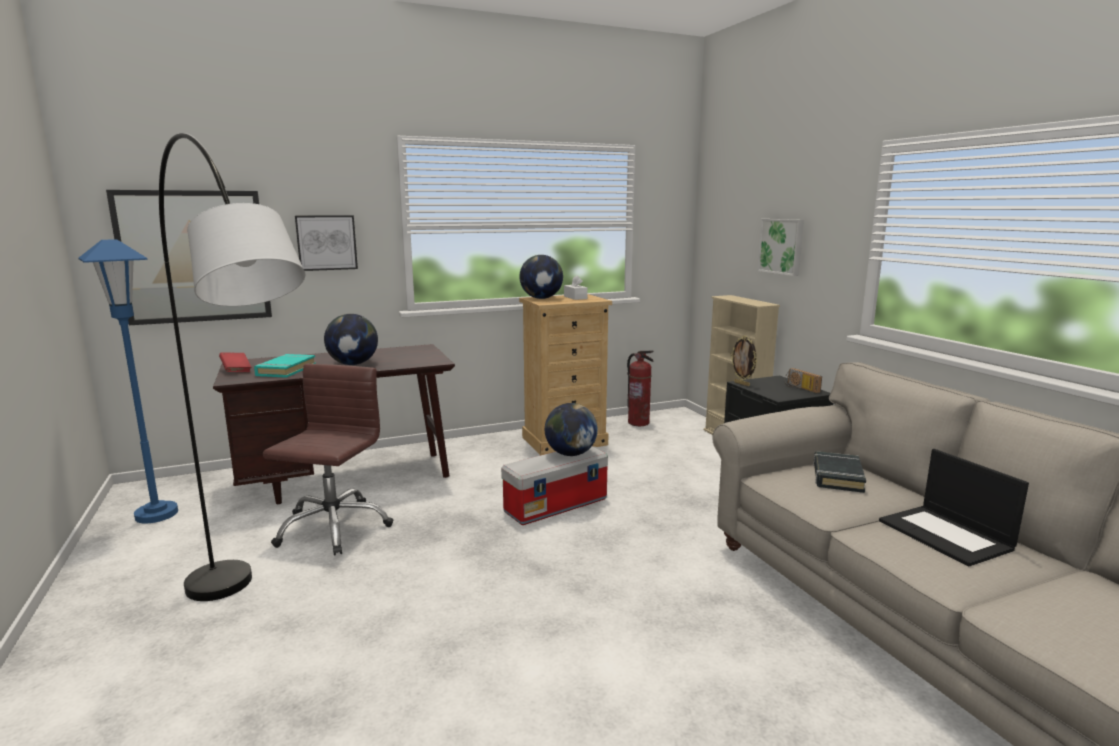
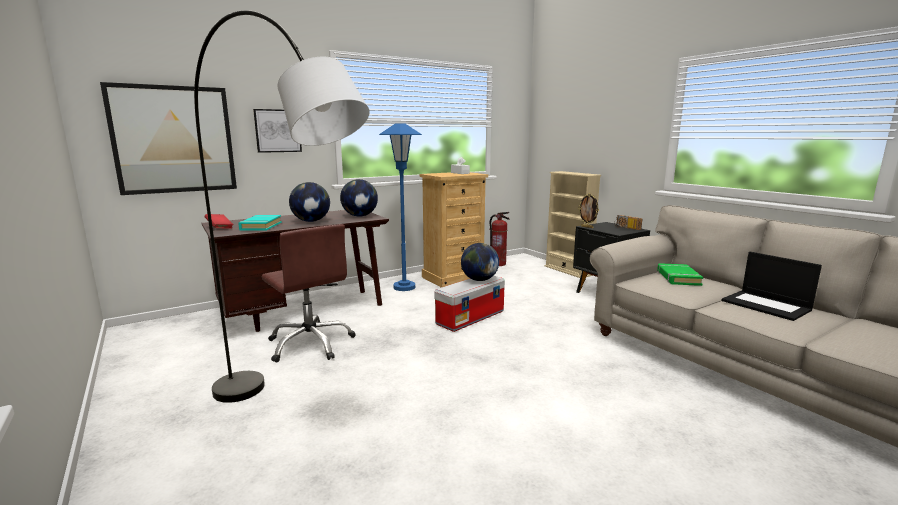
camera: 10 degrees left, 0 degrees up
(157, 514) = (158, 346): blue floor lamp -> blue floor lamp (404, 287)
(333, 527) = (311, 344): brown office chair -> brown office chair turned 135 degrees clockwise
(541, 298) = (436, 174): globe -> globe (360, 216)
(782, 246) = (601, 134): picture -> none
(837, 476) = (678, 278): black book -> green book

